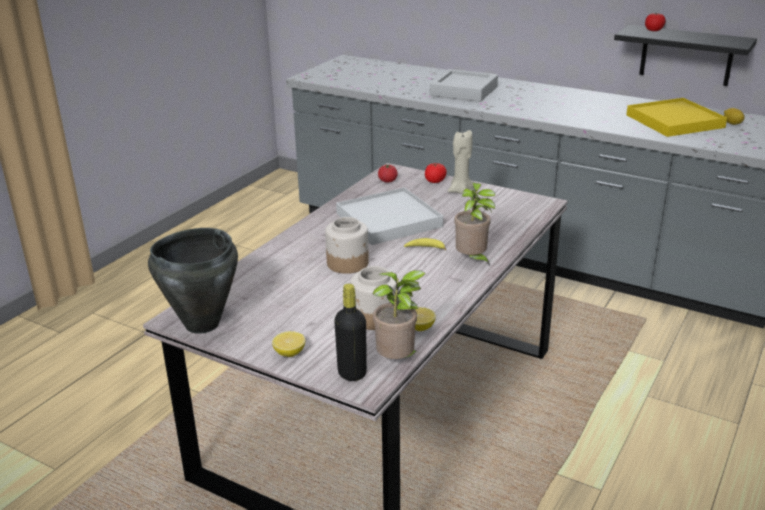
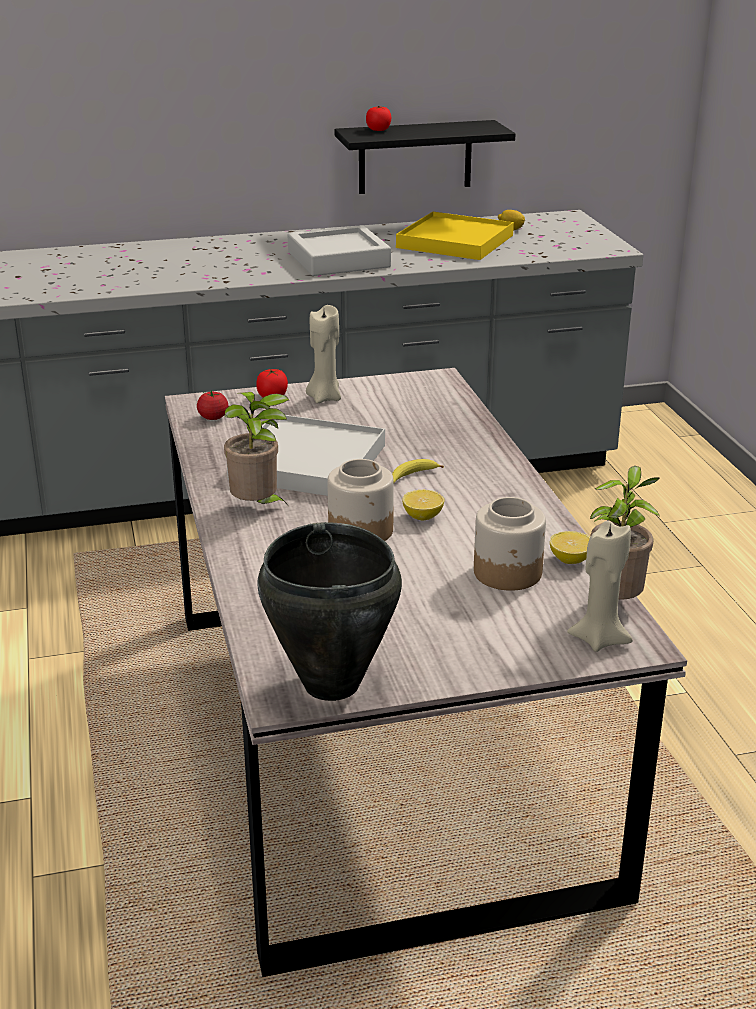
camera: 45 degrees left, 0 degrees up
(290, 353) = (498, 656): lemon -> lemon (422, 516)
(352, 373) = (599, 639): black bottle -> beige candle
(464, 91) = (151, 268): grey tray -> grey tray (338, 259)
(472, 260) = (485, 468): potted plant -> potted plant (258, 508)

